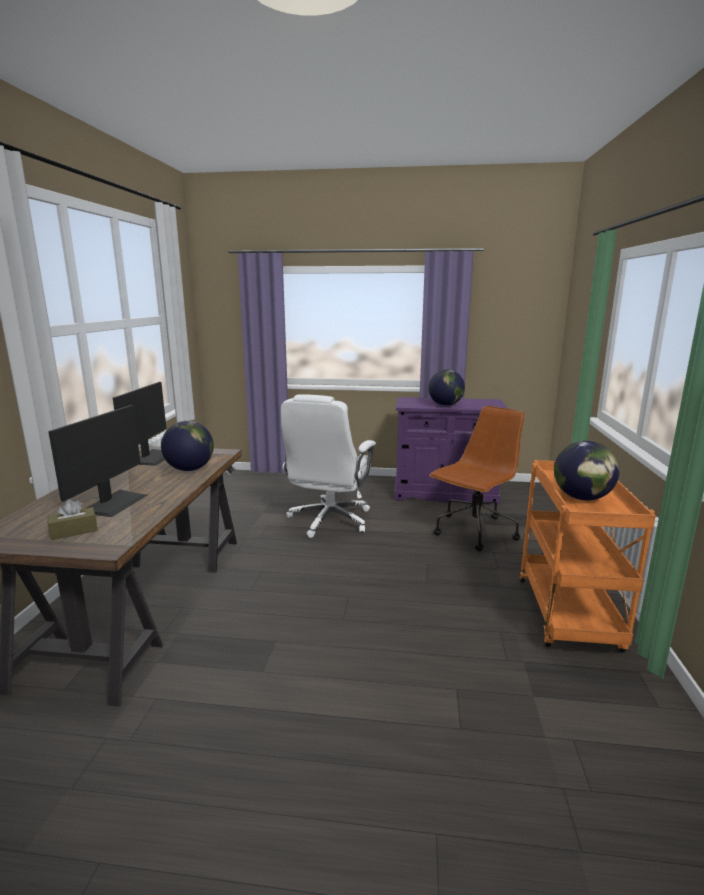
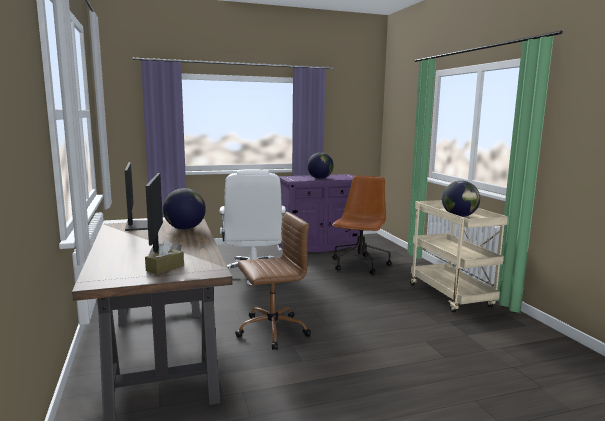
camera: 25 degrees left, 5 degrees down
(271, 612) = (271, 330): none -> brown office chair
(569, 616) = (451, 297): orange cart -> beige cart

